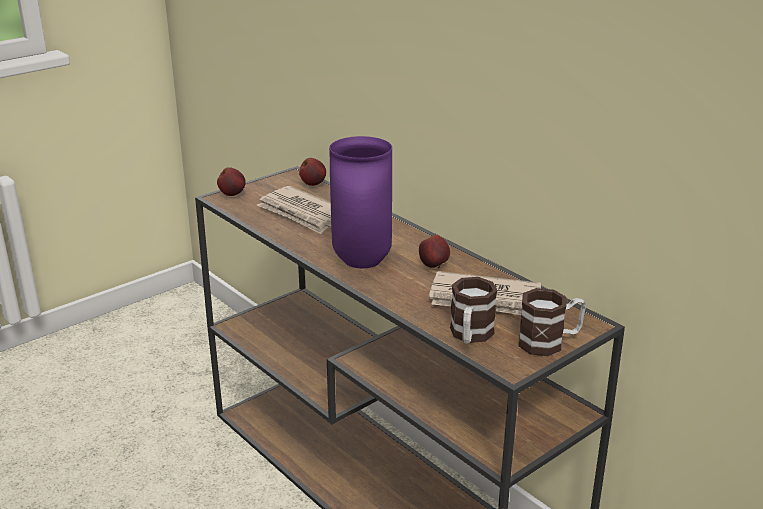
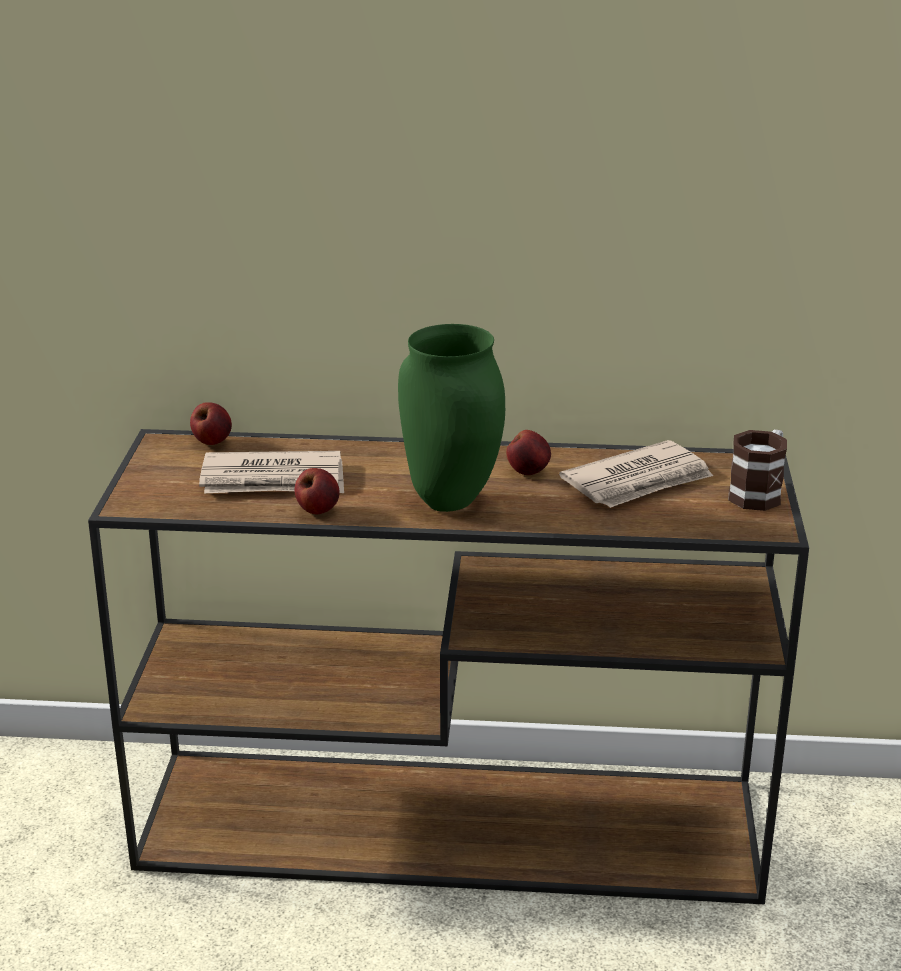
camera: 45 degrees left, 0 degrees up
(232, 194) = (134, 495): apple -> apple (317, 510)
(363, 262) = (453, 501): purple vase -> green vase
(470, 336) = (690, 520): mug -> none

